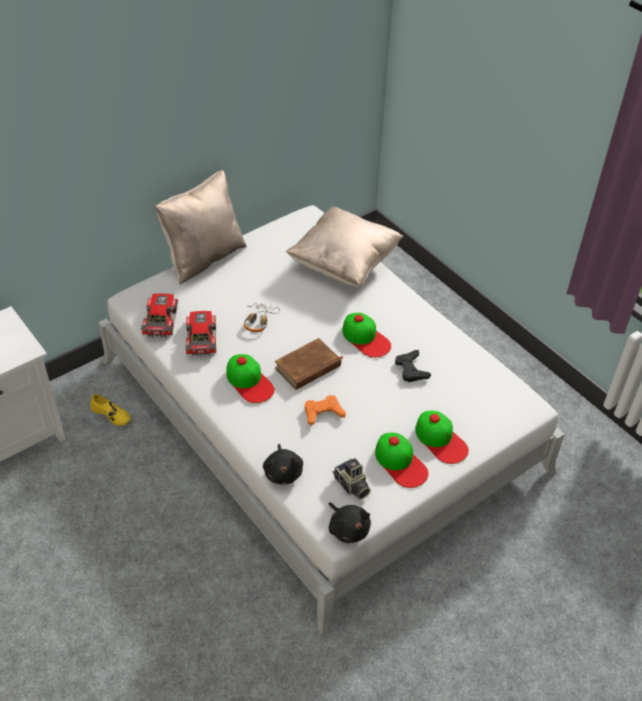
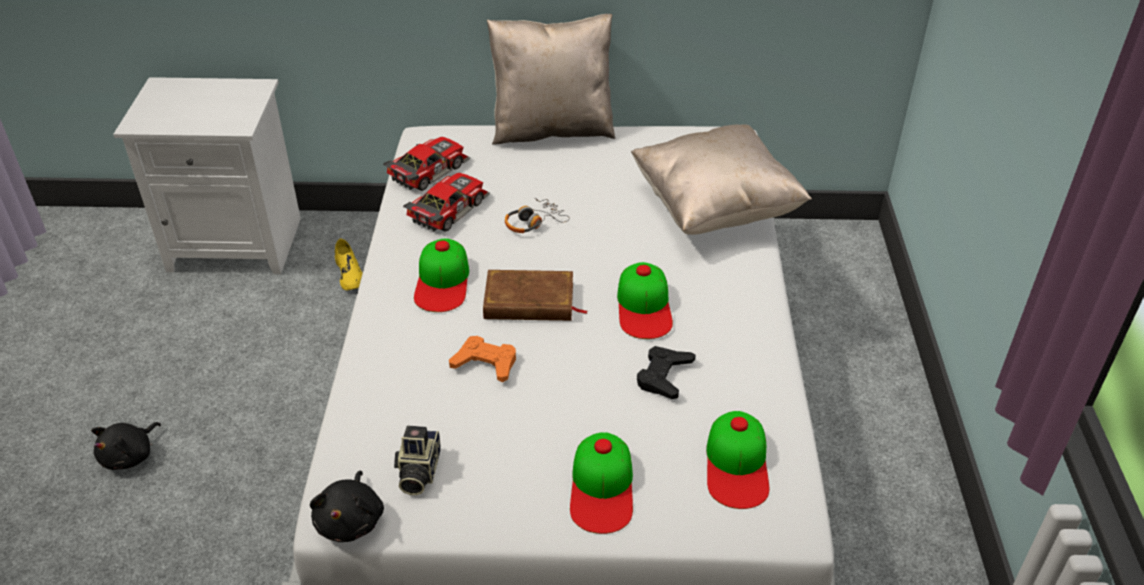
camera: 40 degrees right, 5 degrees down
(283, 472) = (359, 404): black plush toy -> black plush toy (130, 456)
(400, 463) = (513, 483): cap -> cap (737, 465)

